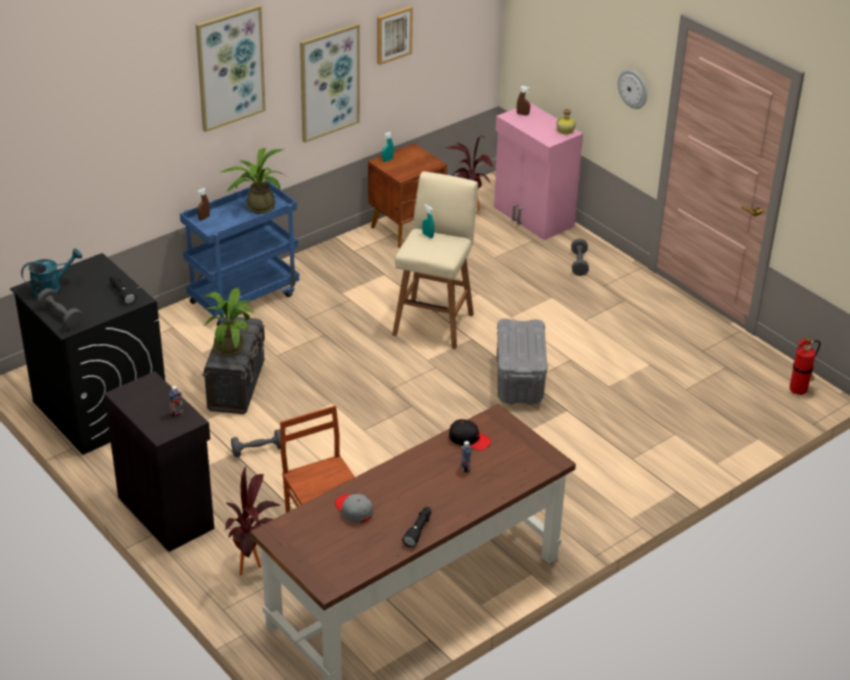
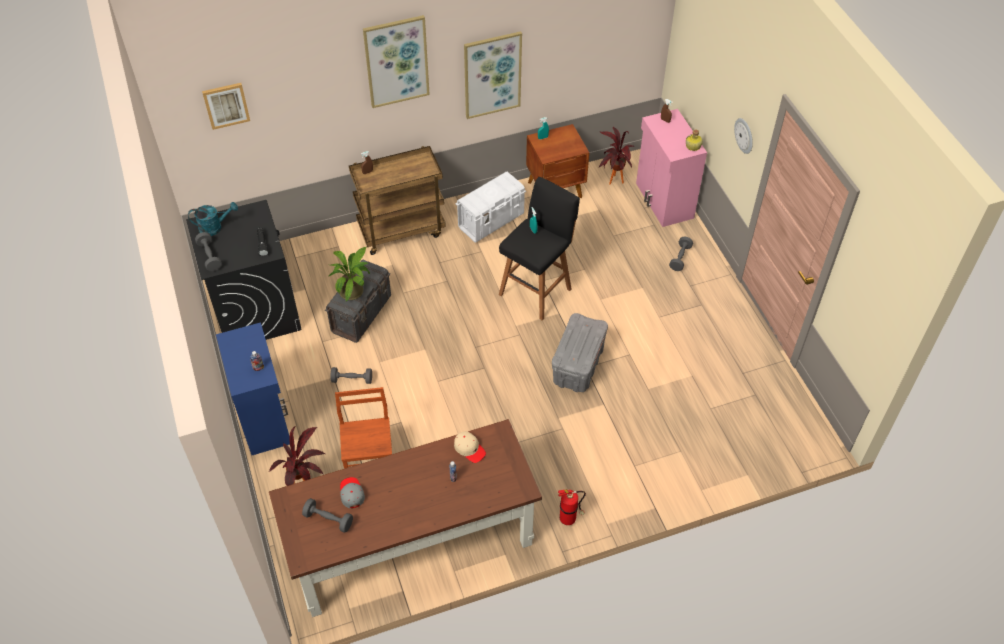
camera: 20 degrees right, 15 degrees up
(167, 511) = (264, 418): black cabinet -> blue cabinet
(244, 297) = (402, 230): blue cart -> brown cart
(257, 206) = (412, 169): potted plant -> none
(339, 540) = (328, 519): none -> grey dumbbell
(347, 269) = (491, 220): none -> white storage box
(393, 34) = (557, 41): picture -> picture (226, 105)
(418, 530) = (390, 527): black flashlight -> none
(434, 323) = (536, 290): beige stool -> black stool
(469, 439) = (469, 449): black cap -> beige cap
(799, 390) = (806, 435): fire extinguisher -> fire extinguisher (569, 519)

